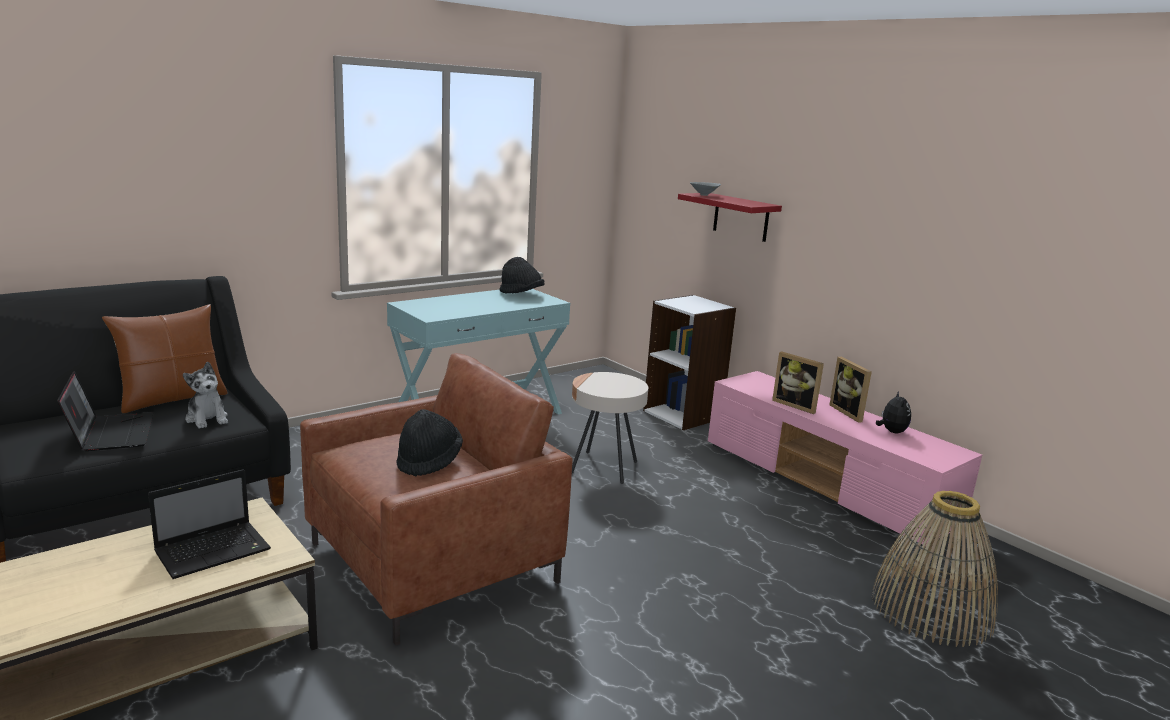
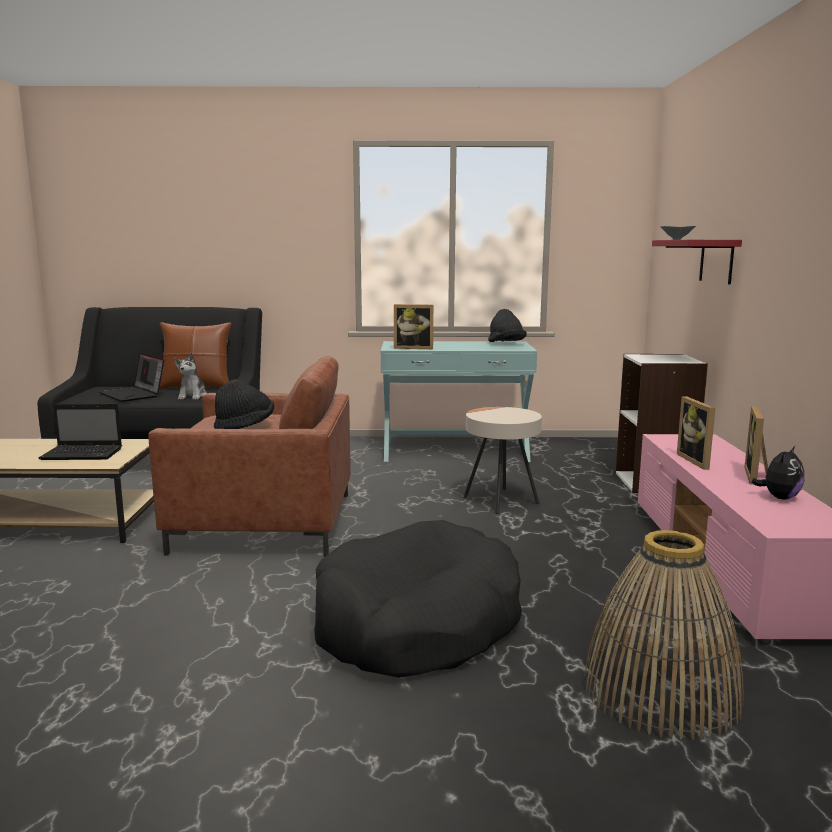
camera: 40 degrees right, 5 degrees down
(110, 433) = (134, 395): laptop -> laptop turned 120 degrees clockwise
(450, 312) = (414, 348): none -> picture frame
(732, 622) = (416, 623): none -> black dog bed

